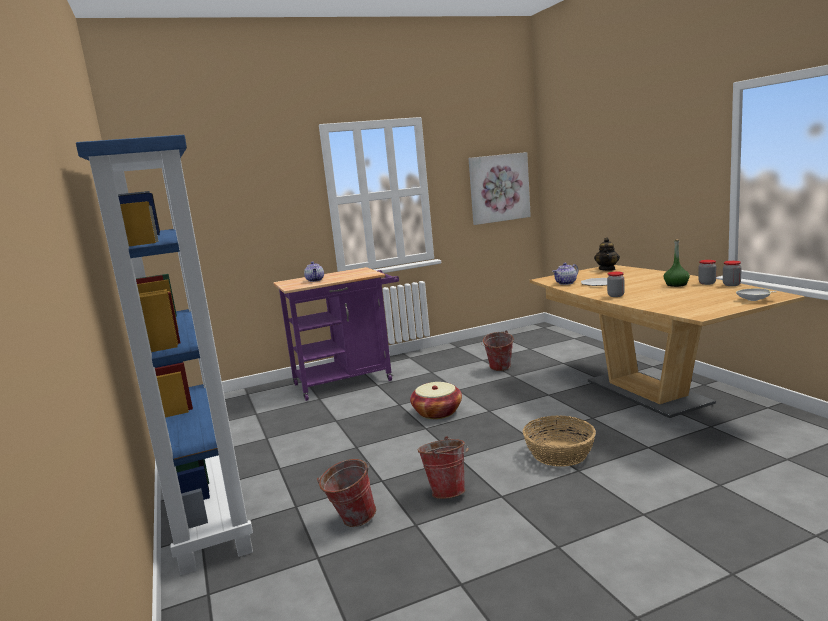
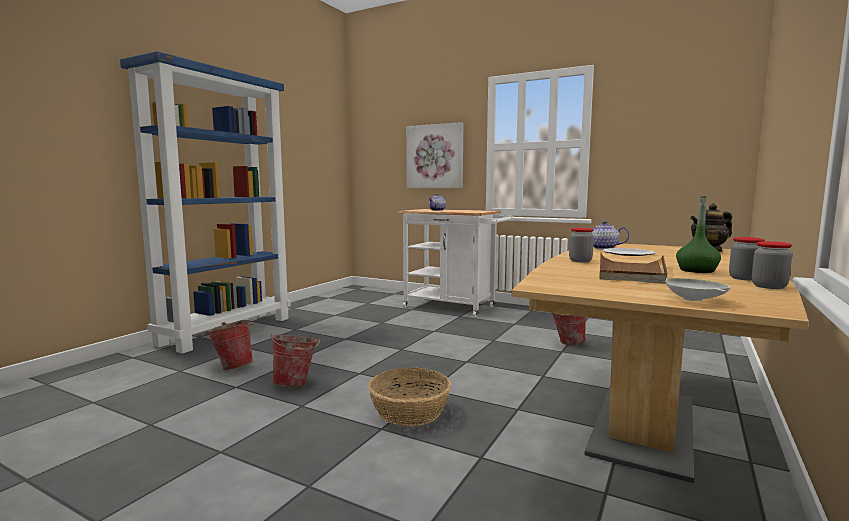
camera: 50 degrees right, 5 degrees down
(349, 381) = (454, 307): purple cart -> white cart
(437, 412) = (436, 345): basket -> none
(499, 188) = (688, 147): picture -> picture (435, 156)
(668, 294) = (631, 272): none -> brown tray

